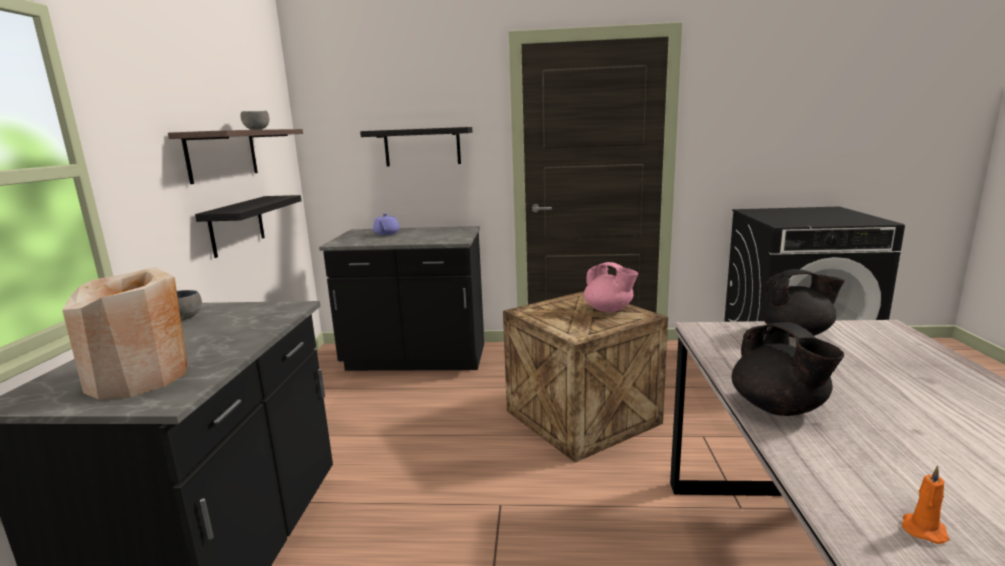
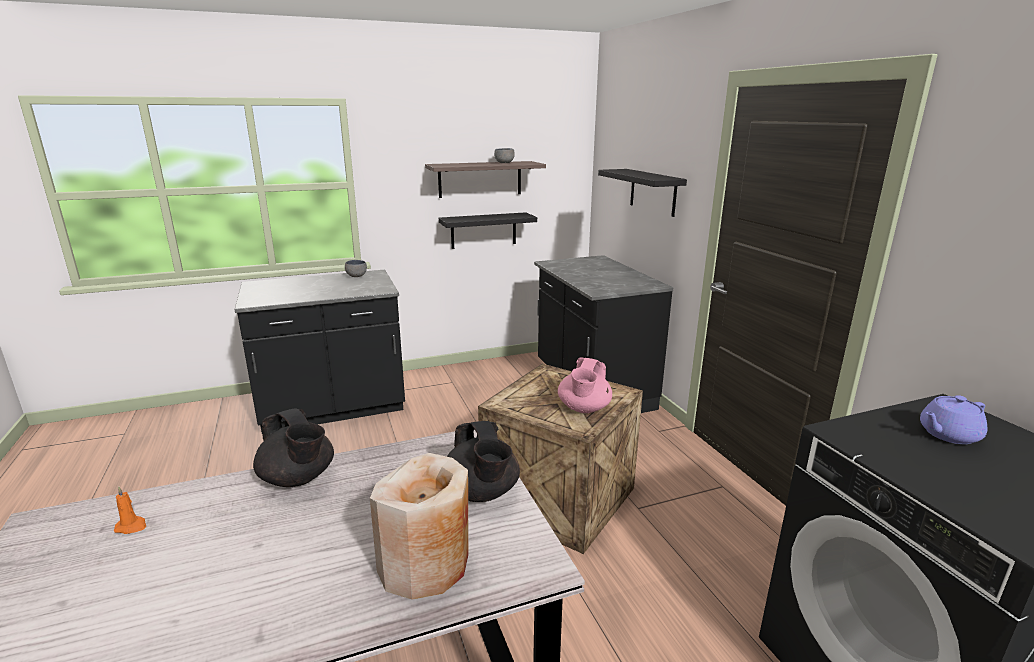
camera: 65 degrees right, 5 degrees up
(140, 377) = (275, 292): beige vase -> beige vase (425, 563)
(386, 234) = (597, 267): purple teapot -> purple teapot (947, 435)
(779, 408) = (298, 478): black teapot -> black teapot turned 90 degrees counterclockwise

